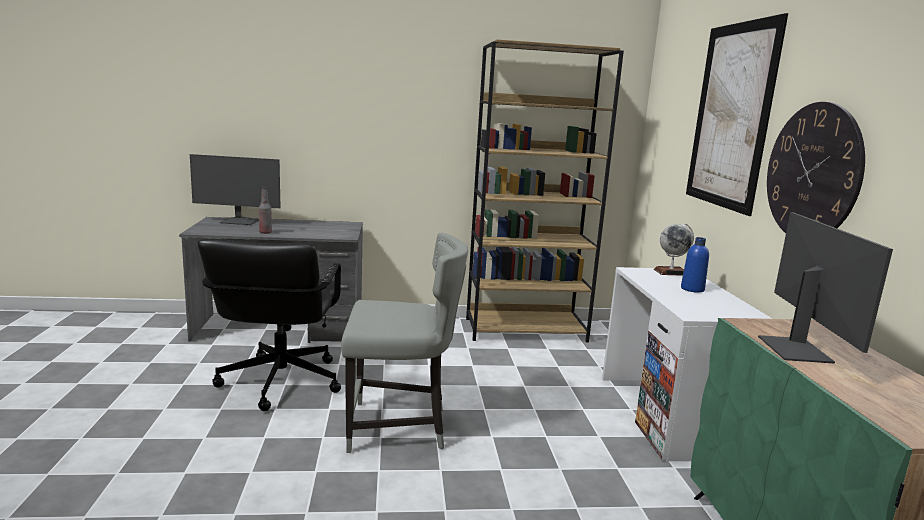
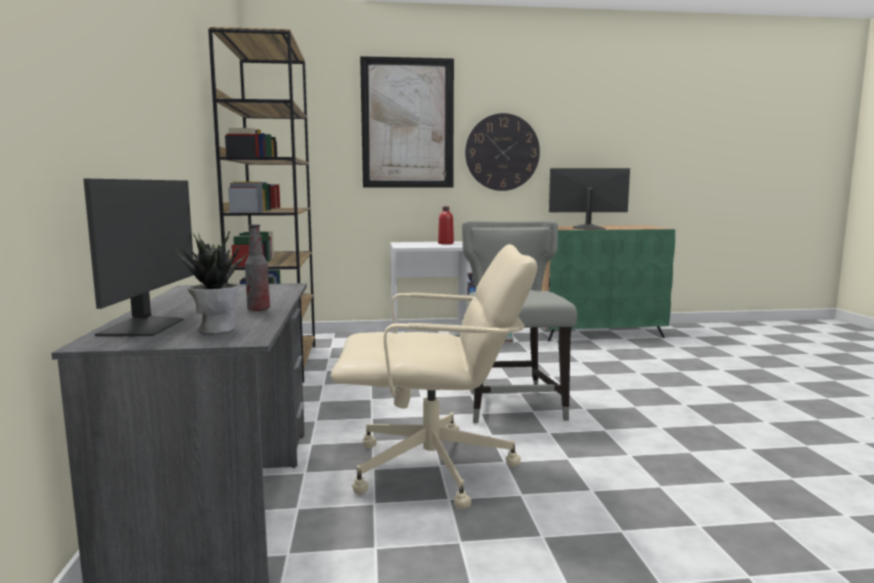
camera: 90 degrees left, 5 degrees down
(223, 228) = (216, 328): none -> potted plant
(279, 382) = (434, 469): black office chair -> beige office chair
(671, 272) = (403, 243): globe -> none
(692, 289) = (445, 243): blue bottle -> red bottle

